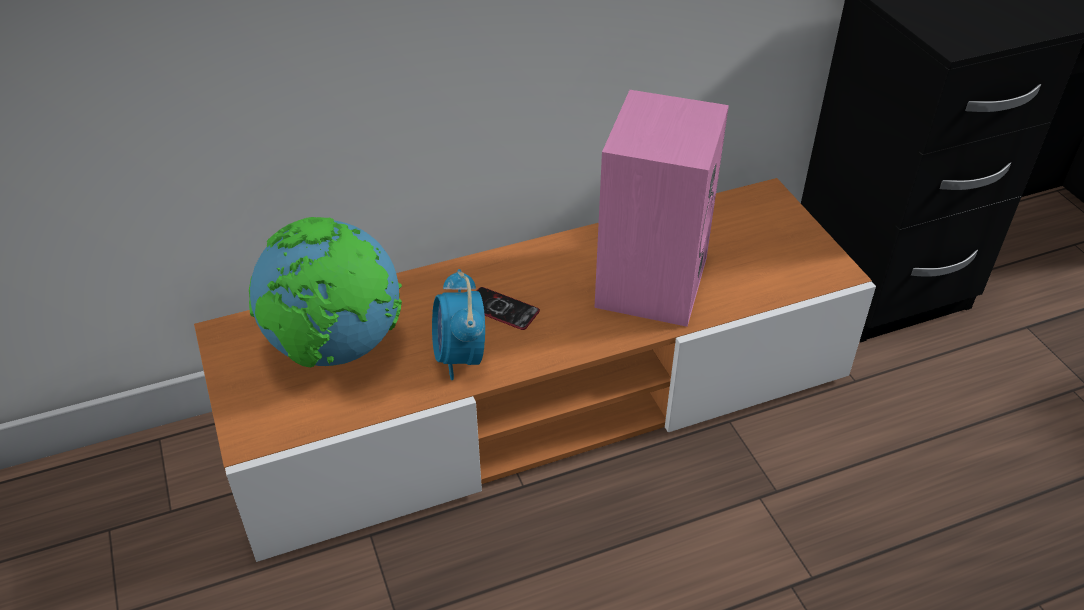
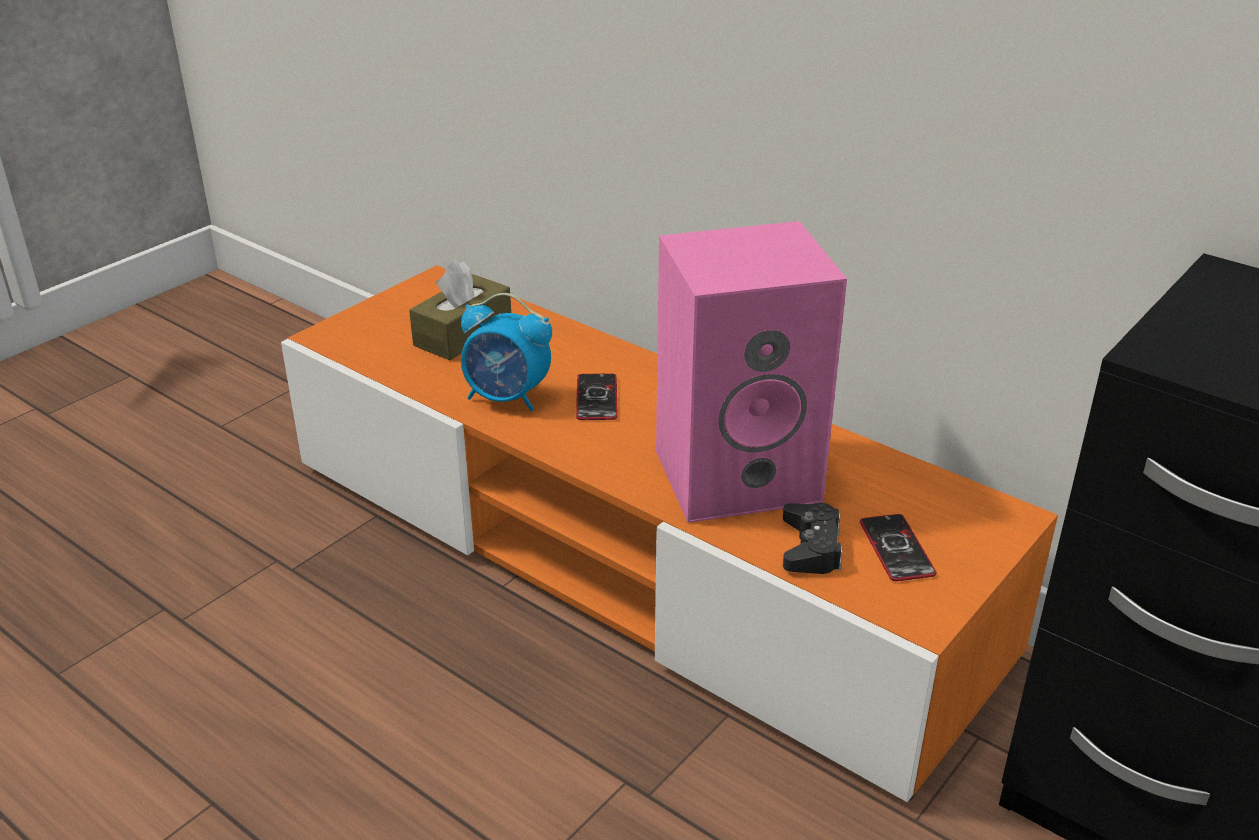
camera: 60 degrees right, 10 degrees down
(336, 348) = (463, 334): globe -> brown tissue box
(460, 357) = (507, 398): alarm clock -> alarm clock turned 120 degrees counterclockwise
(748, 284) = (811, 547): none -> black game controller
(771, 251) = (896, 549): none -> phone

